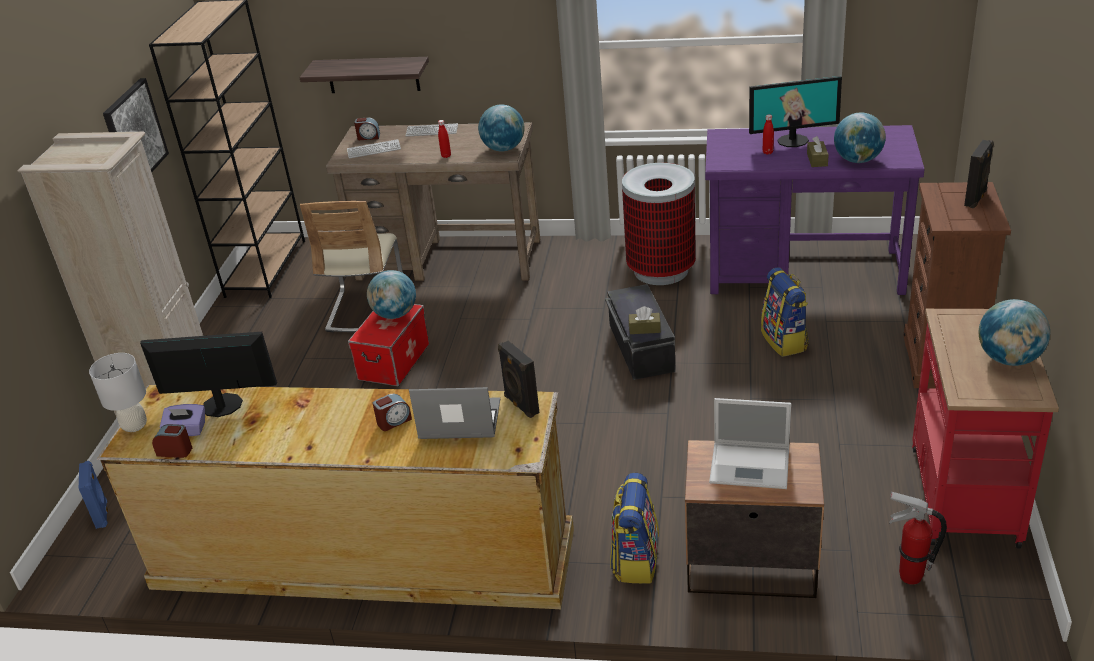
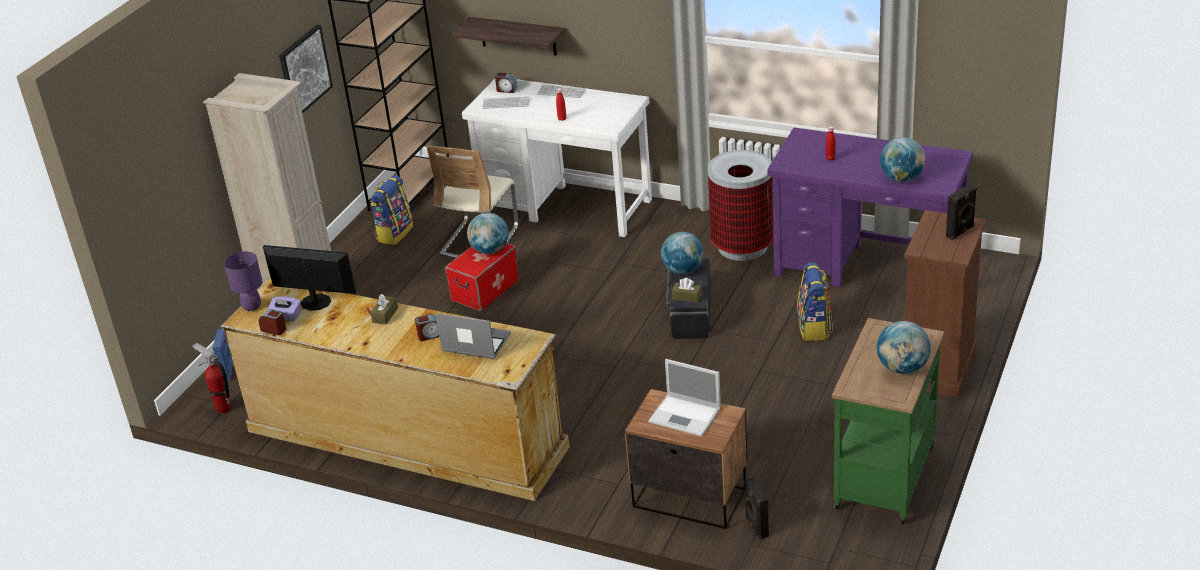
camera: 15 degrees right, 0 degrees up
(136, 426) = (252, 307): grey table lamp -> purple table lamp
(450, 259) = (566, 206): brown desk -> white desk
(504, 149) = (612, 119): globe -> globe (683, 270)
(520, 405) = (524, 339): black speaker -> black speaker (756, 527)
(635, 560) = (605, 477): backpack -> backpack (394, 233)
(793, 140) = (859, 150): monitor -> none
(817, 160) = (867, 172): brown tissue box -> brown tissue box (385, 315)
(909, 576) = (805, 527): fire extinguisher -> fire extinguisher (223, 408)
(962, 493) = (886, 475): red cart -> green cart

